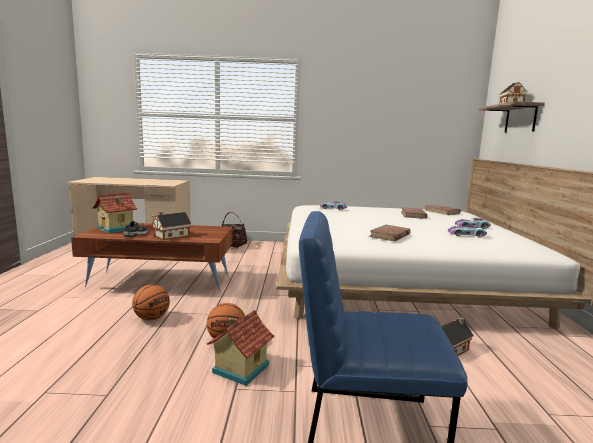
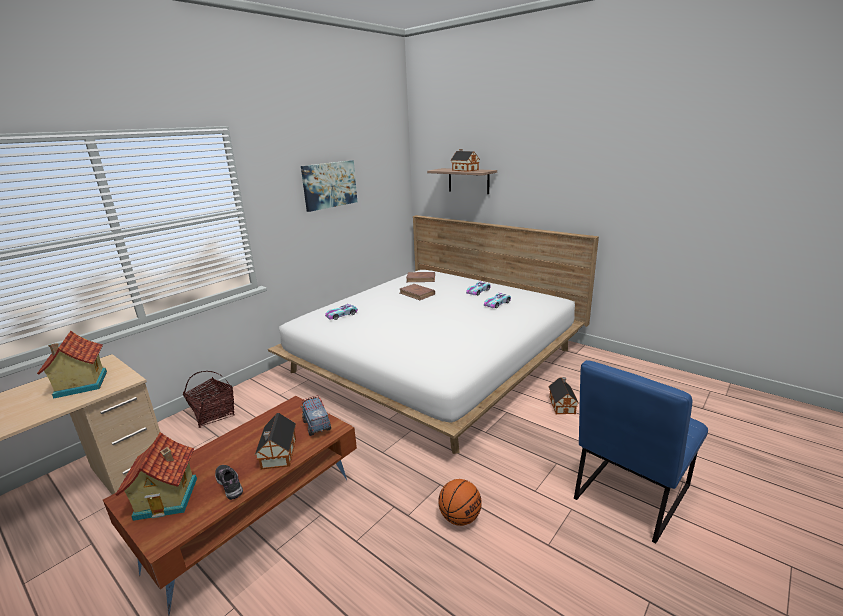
camera: 50 degrees left, 10 degrees up
(151, 318) = (357, 564): basketball -> none
(208, 236) = (317, 425): none -> toy truck
(239, 368) = (517, 529): toy house -> toy house (79, 385)
(379, 112) = (329, 185): none -> picture
(389, 235) = (469, 332): brown book -> none

